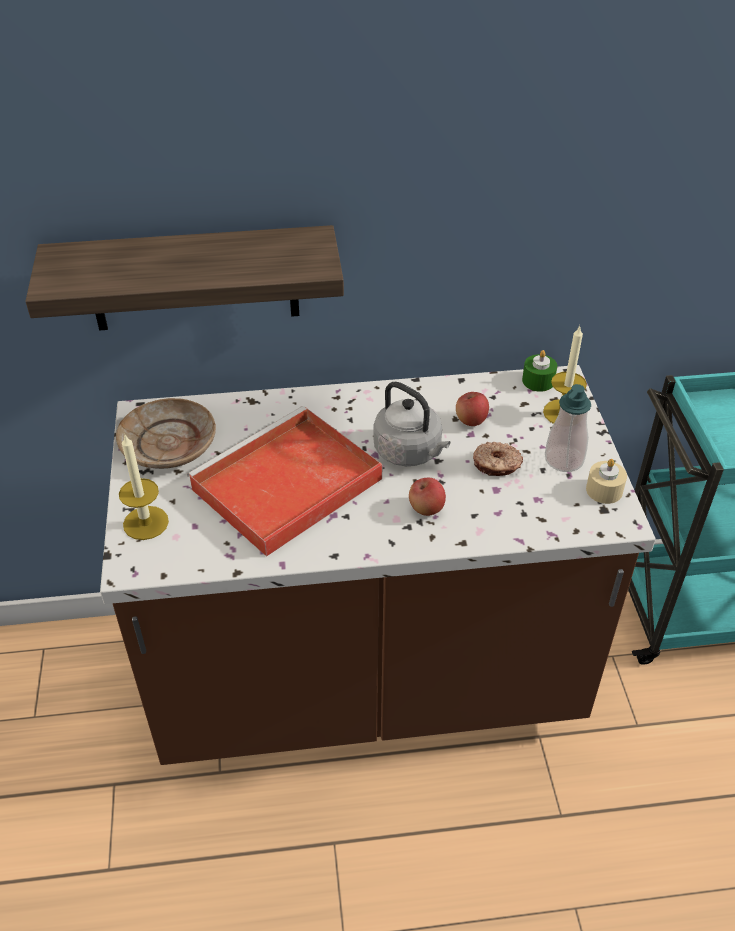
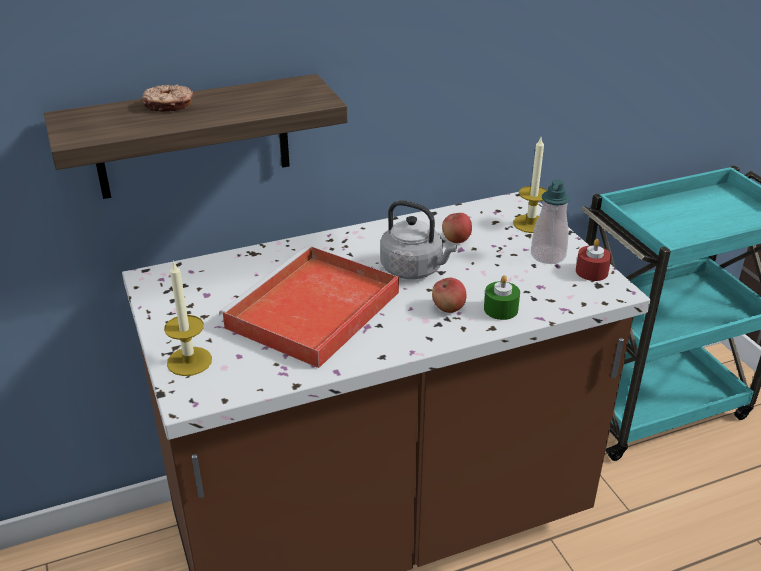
camera: 15 degrees left, 10 degrees down
(169, 444) = (187, 297): beige plate -> none
(496, 465) = (493, 268): donut -> donut (168, 106)
(538, 381) = (499, 205): green candle -> green candle (500, 309)
(604, 490) = (591, 272): beige candle -> red candle

